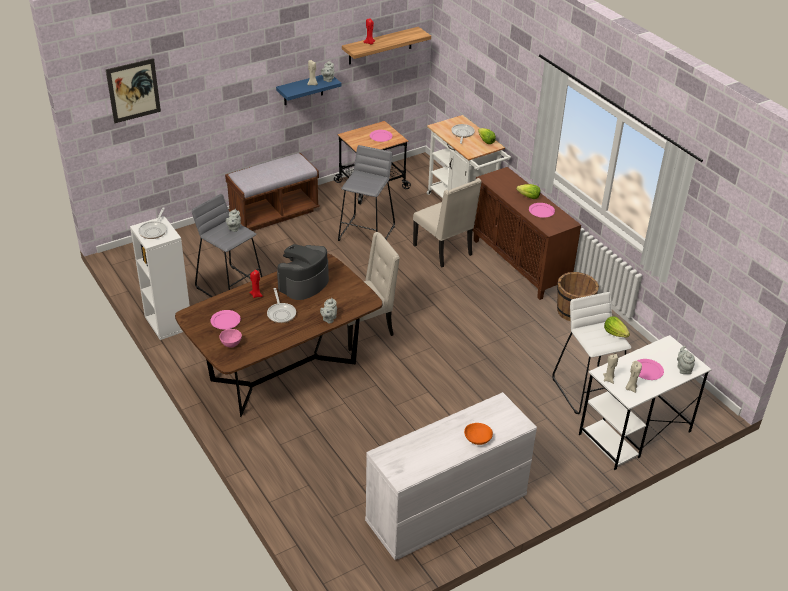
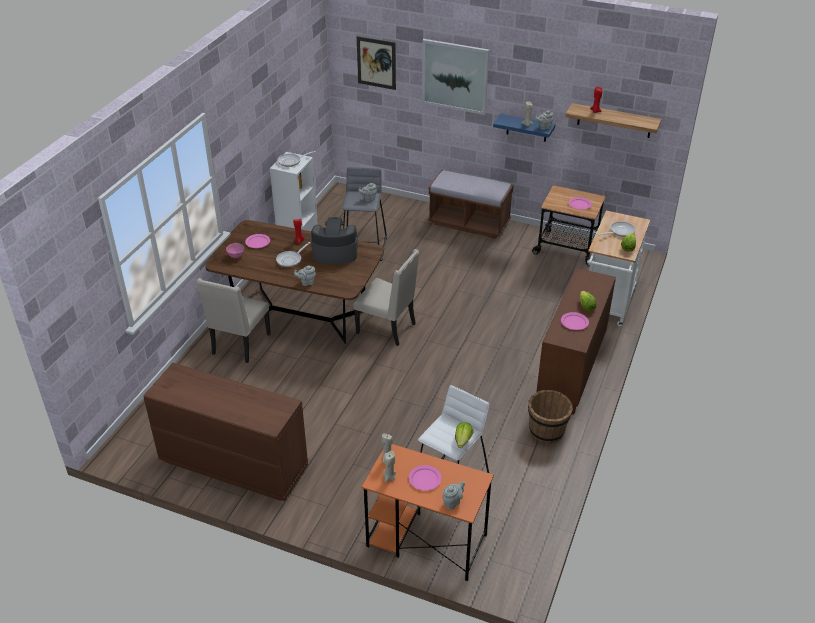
camera: 55 degrees right, 0 degrees up
(224, 68) = (455, 76): none -> picture
(366, 233) = (503, 275): grey stool -> none
(444, 250) = (534, 322): beige chair -> beige chair (240, 345)
(445, 510) = (232, 464): white dresser -> brown dresser
(477, 439) = (232, 410): orange bowl -> none
(634, 433) = (425, 541): white desk -> orange desk

